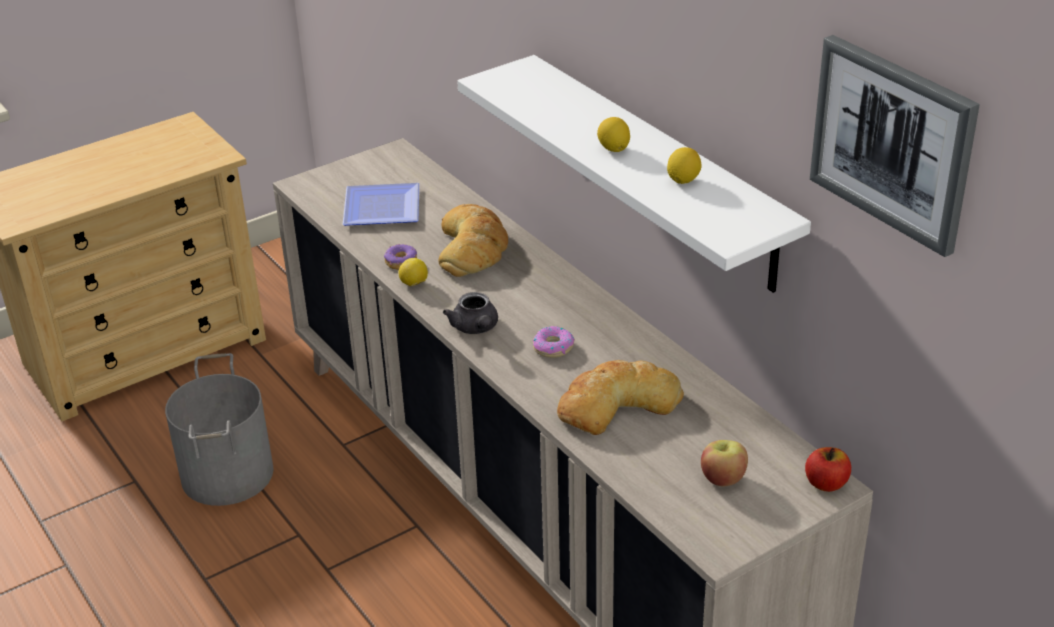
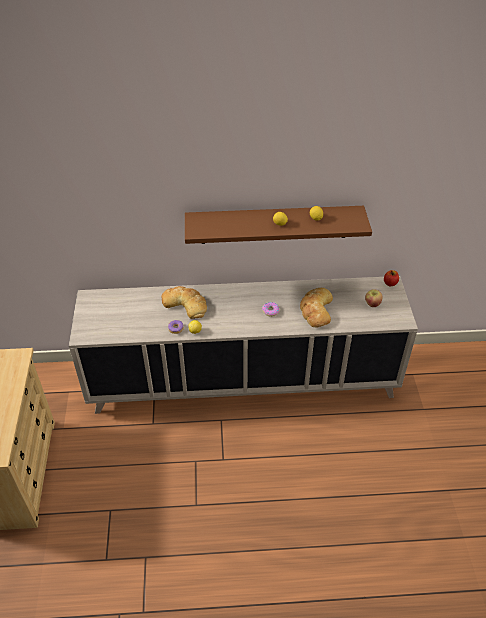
camera: 60 degrees left, 10 degrees up
(229, 473) = (136, 471): grey bucket -> none
(384, 209) = (131, 318): plate -> none
(475, 328) = (241, 326): grey teapot -> none
(657, 171) = (274, 224): white shelf -> brown shelf
(892, 142) = (404, 163): picture -> none

